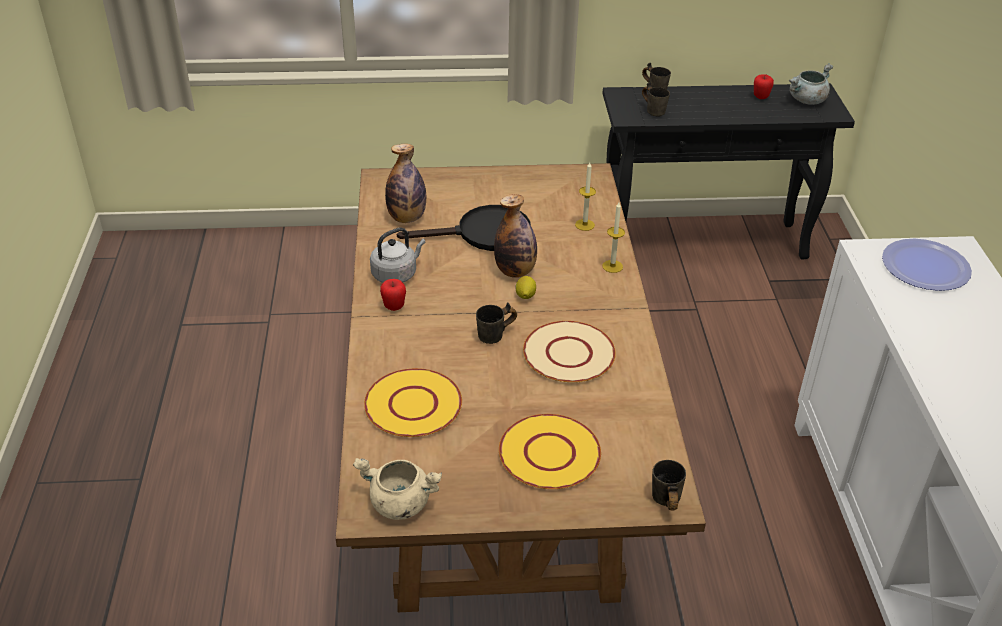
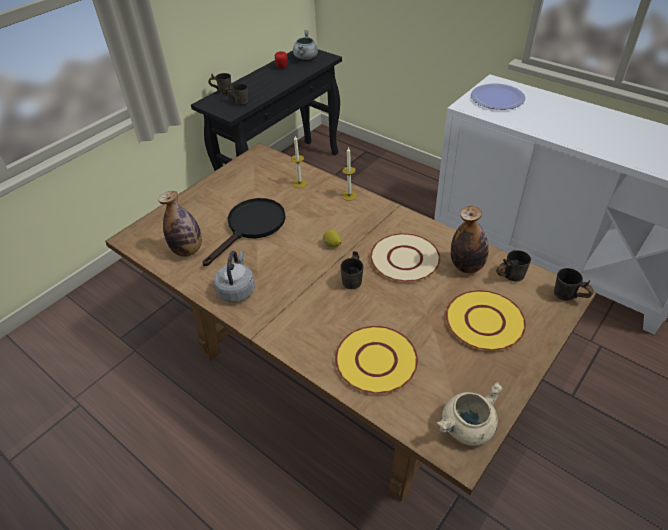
camera: 45 degrees left, 5 degrees up
(394, 307) = (268, 311): apple -> none
(515, 271) = (304, 235): bottle -> bottle (467, 266)
(640, 441) = (508, 276): none -> grey mug

